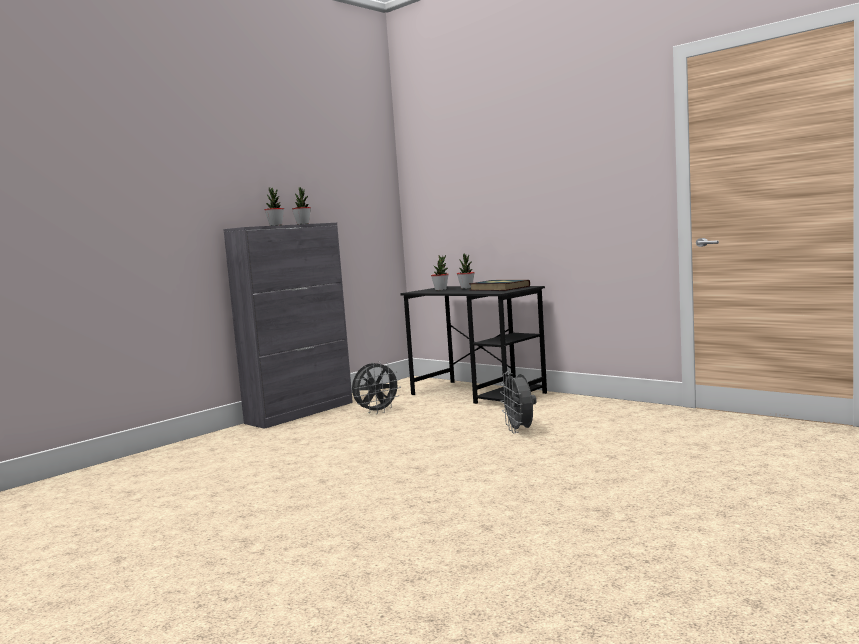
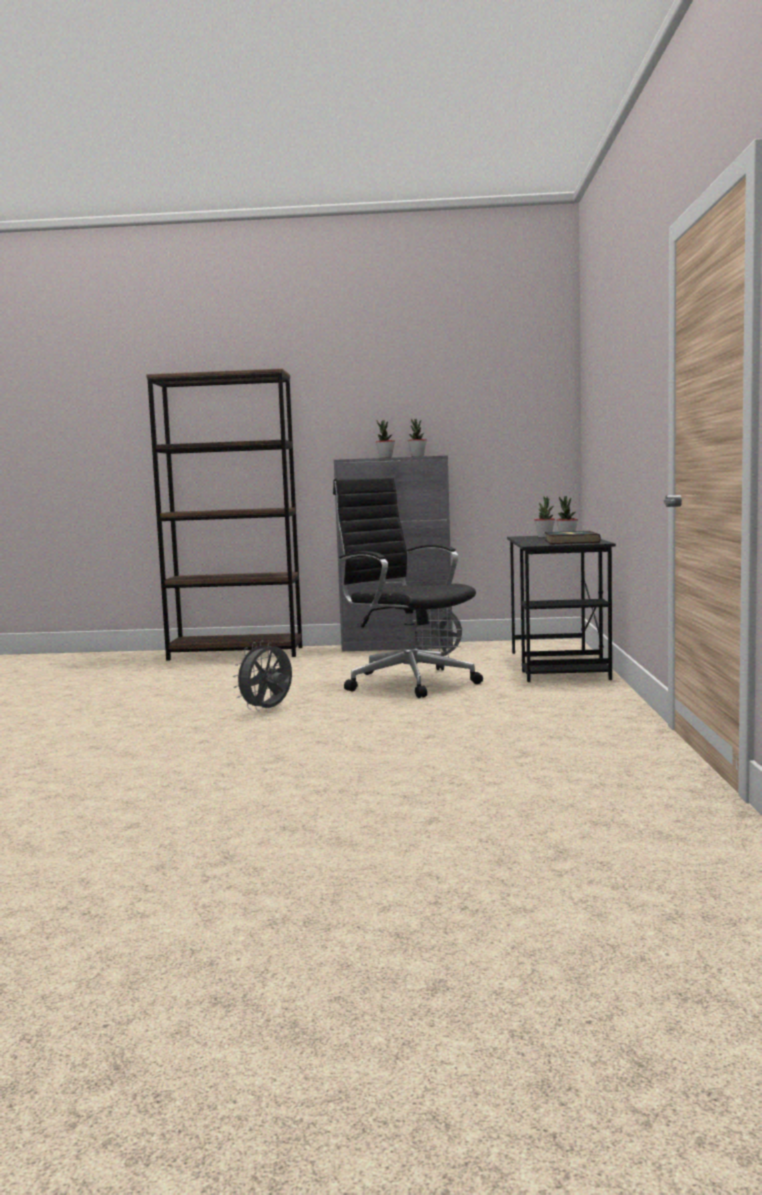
camera: 50 degrees right, 0 degrees up
(155, 459) = (236, 653): none -> brown bookcase
(429, 431) = (407, 681): none -> black office chair
(520, 431) = (458, 700): grey fan -> grey fan (267, 710)

